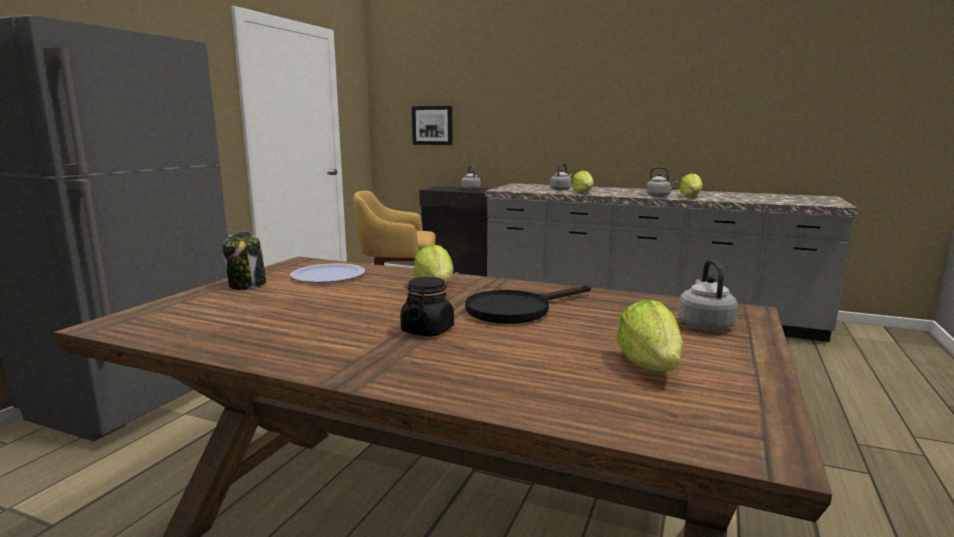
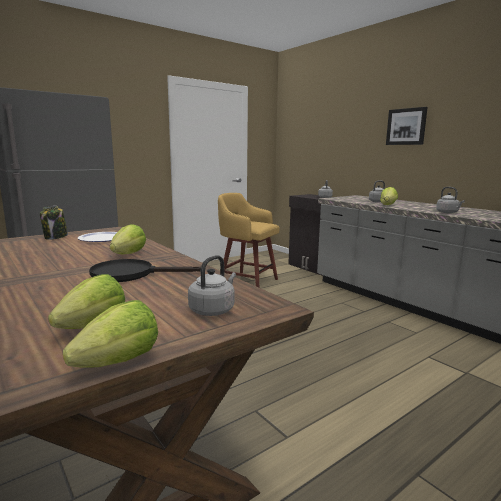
camera: 30 degrees right, 0 degrees up
(427, 330) = (55, 275): black jar -> none
(432, 125) = (310, 150): picture -> picture (406, 126)
(691, 197) = (477, 216): lettuce -> lettuce (119, 361)

